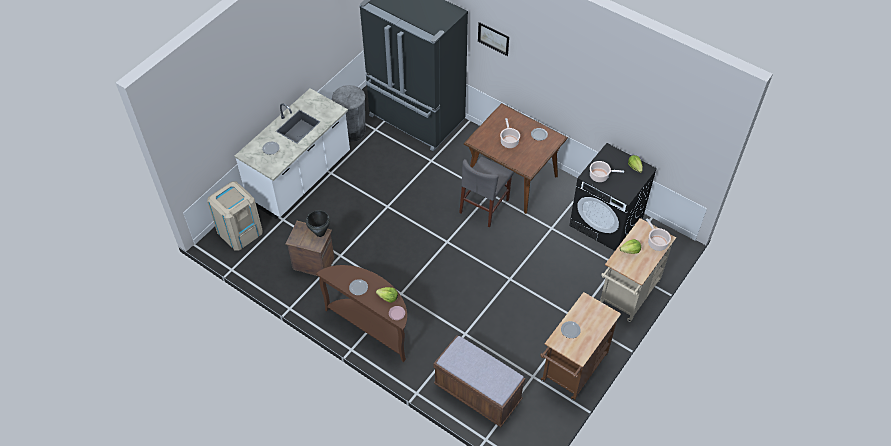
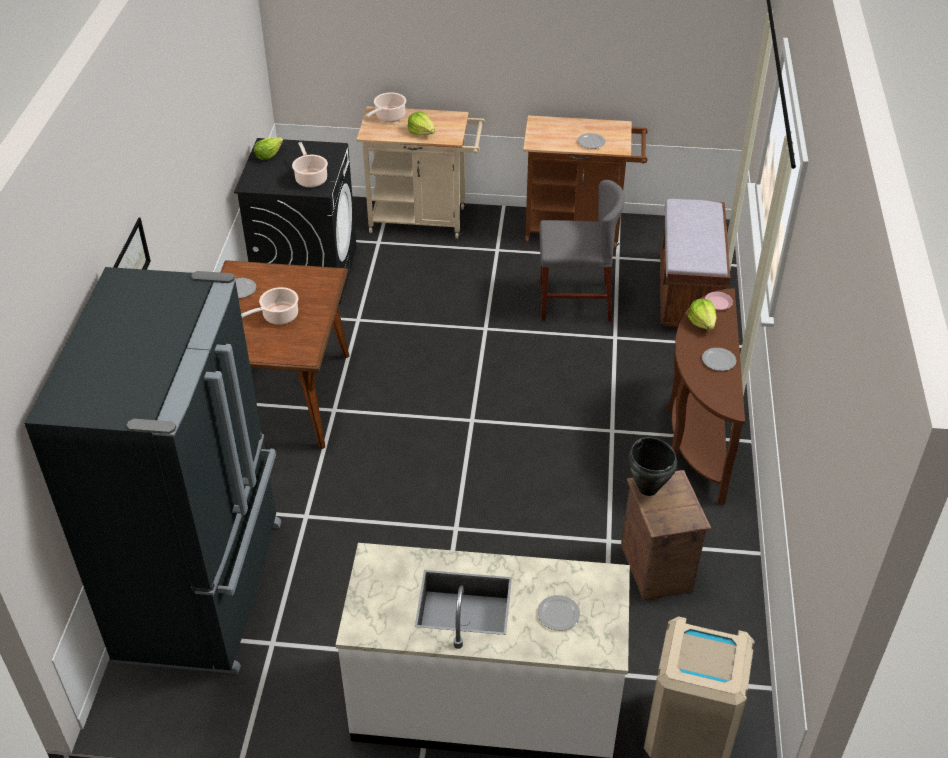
camera: 120 degrees left, 10 degrees down
(352, 131) = (300, 682): grey trash can -> none
(484, 206) = (366, 406): grey chair -> grey chair (575, 301)

